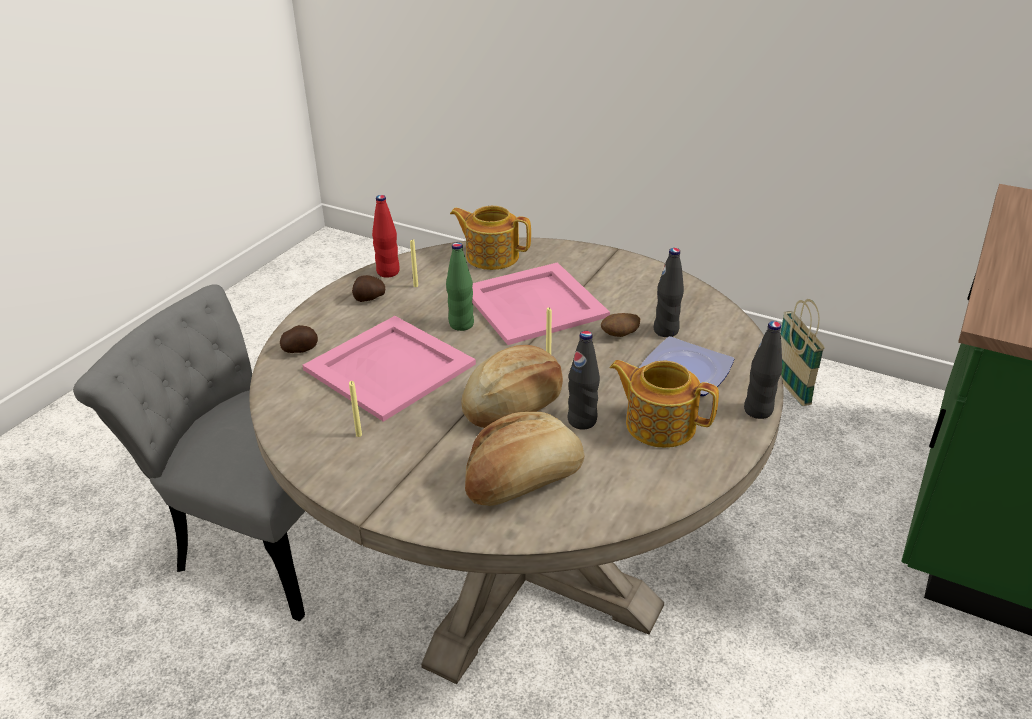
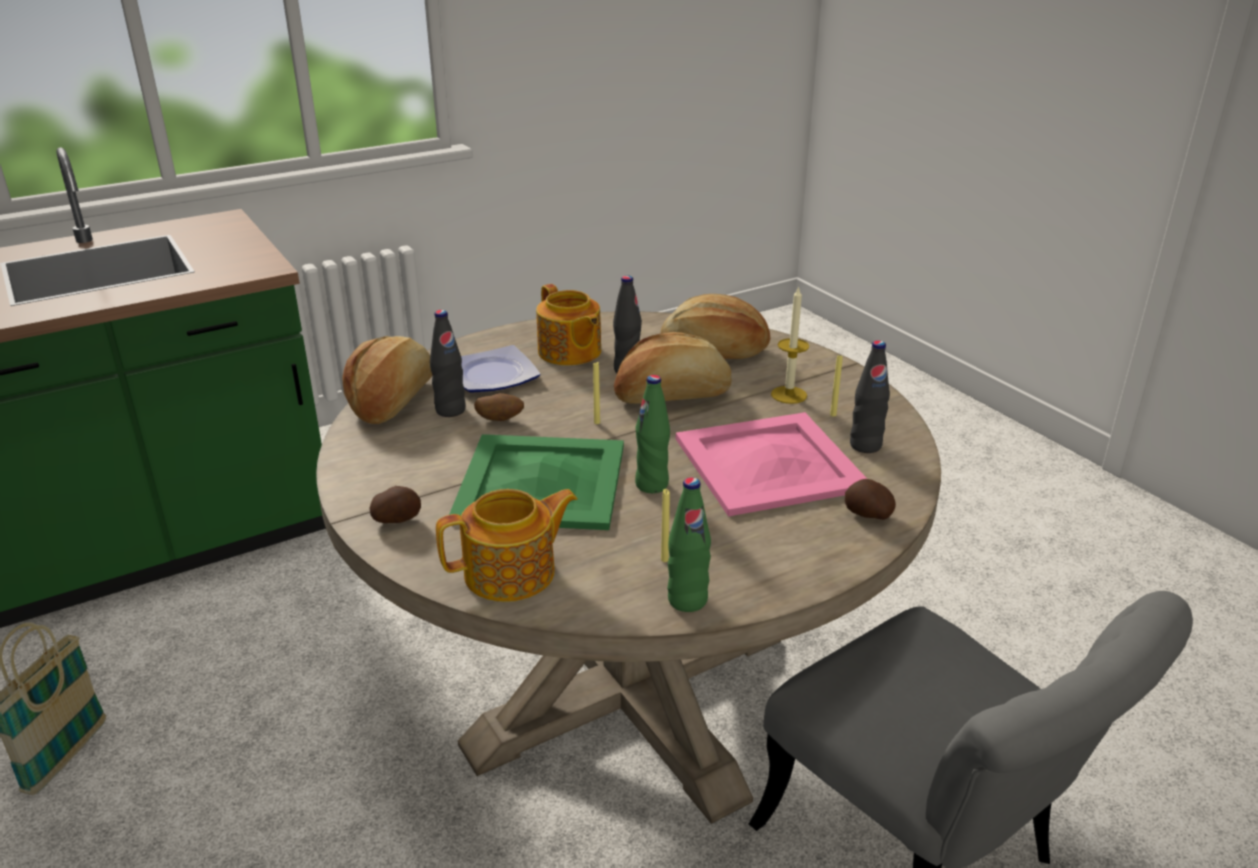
camera: 150 degrees left, 5 degrees down
(369, 299) = (743, 561): potato -> potato (397, 520)
(388, 272) = (687, 600): red bottle -> green bottle
(411, 445) = (789, 395): none -> candle
(491, 256) = (512, 573): teapot -> teapot turned 75 degrees counterclockwise
(532, 303) = (542, 483): pink tray -> green tray
(718, 324) = (392, 401): none -> bread
(758, 410) = (482, 339): black bottle -> black bottle (865, 445)

